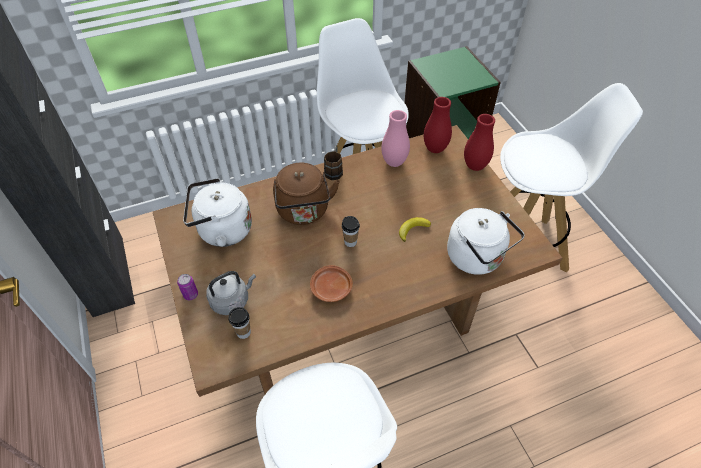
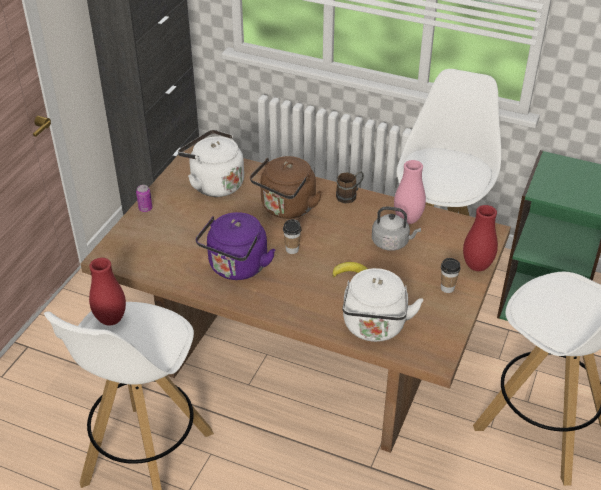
camera: 45 degrees right, 10 degrees down
(232, 300) = (165, 229): grey kettle -> grey kettle (392, 242)
(243, 332) = (147, 252): cup -> cup (447, 288)
(331, 288) = (236, 268): brown plate -> purple kettle
(435, 149) = (459, 232): red vase -> red vase (111, 319)

